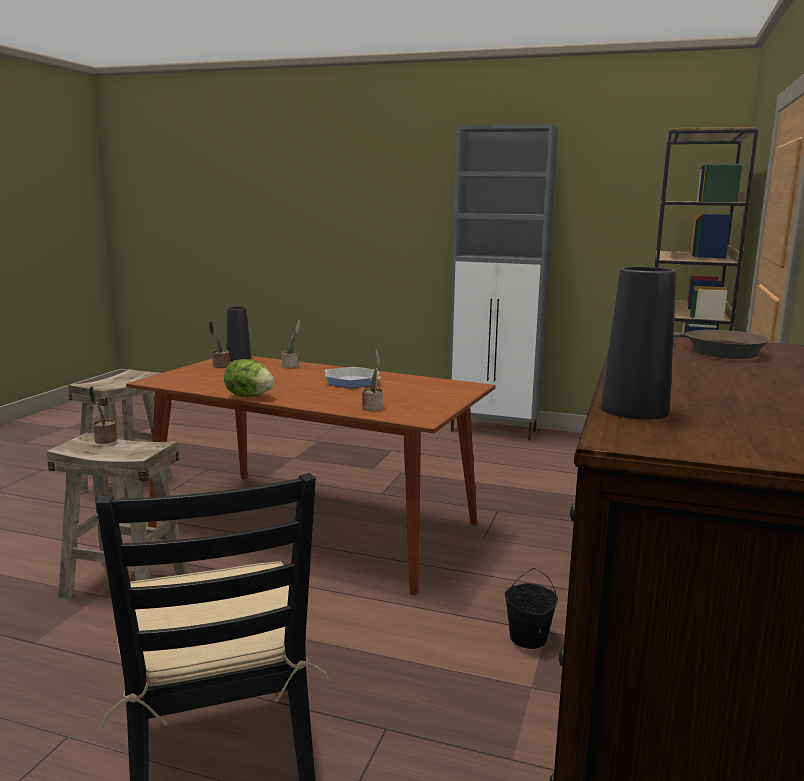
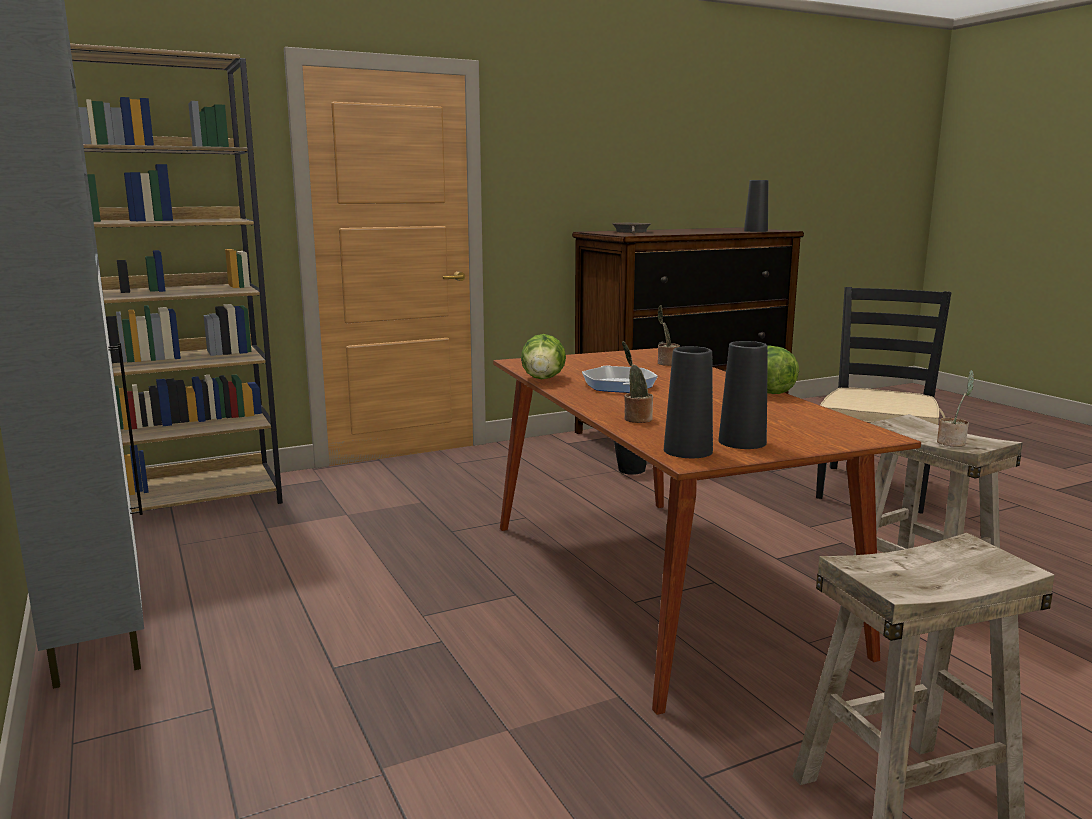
camera: 135 degrees left, 0 degrees up
(220, 366) = (742, 442): potted plant -> black vase
(408, 377) = (543, 379): none -> lettuce

